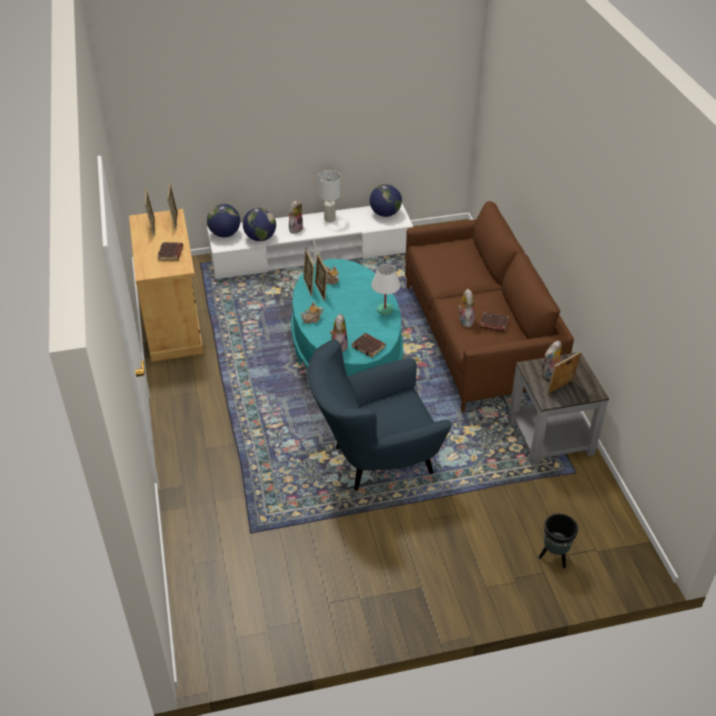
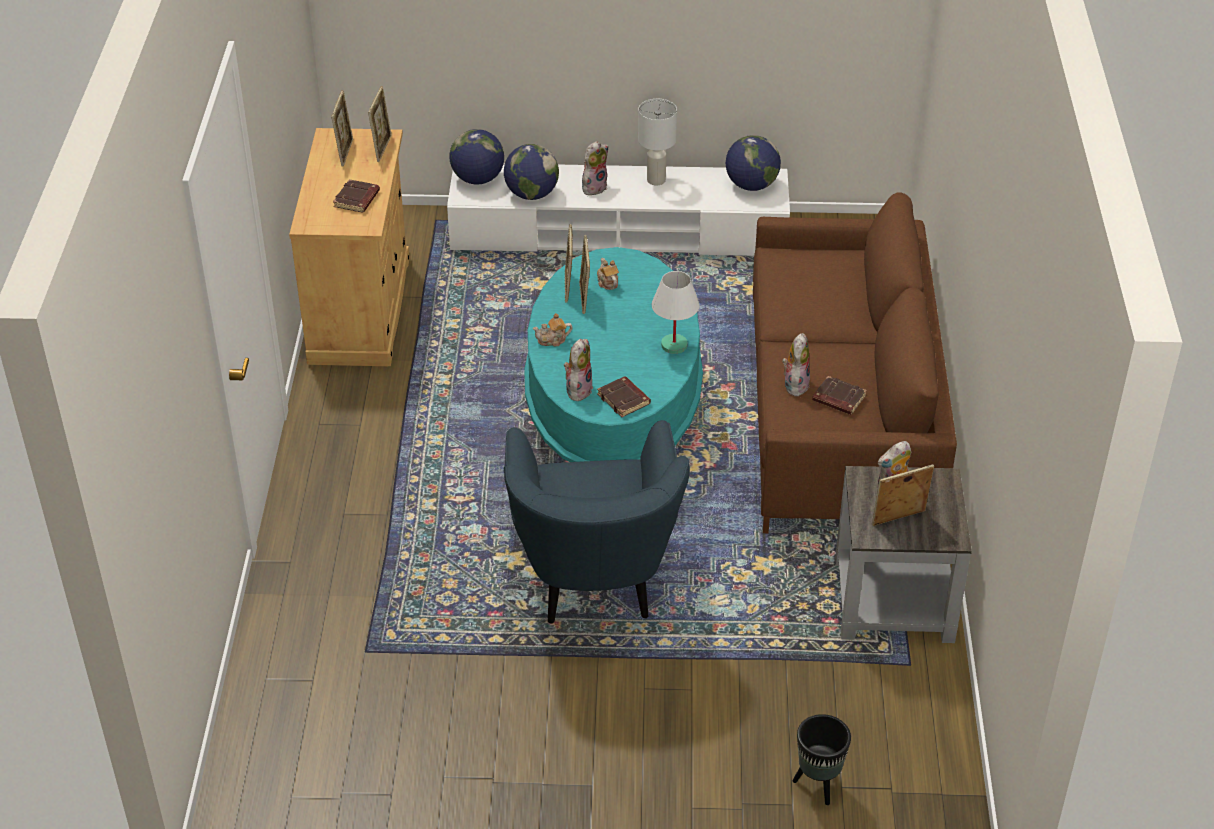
camera: 15 degrees right, 0 degrees up
(375, 461) = (594, 583): blue armchair -> blue armchair turned 90 degrees counterclockwise

